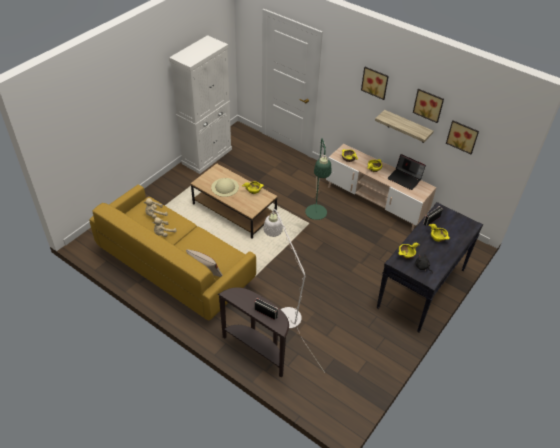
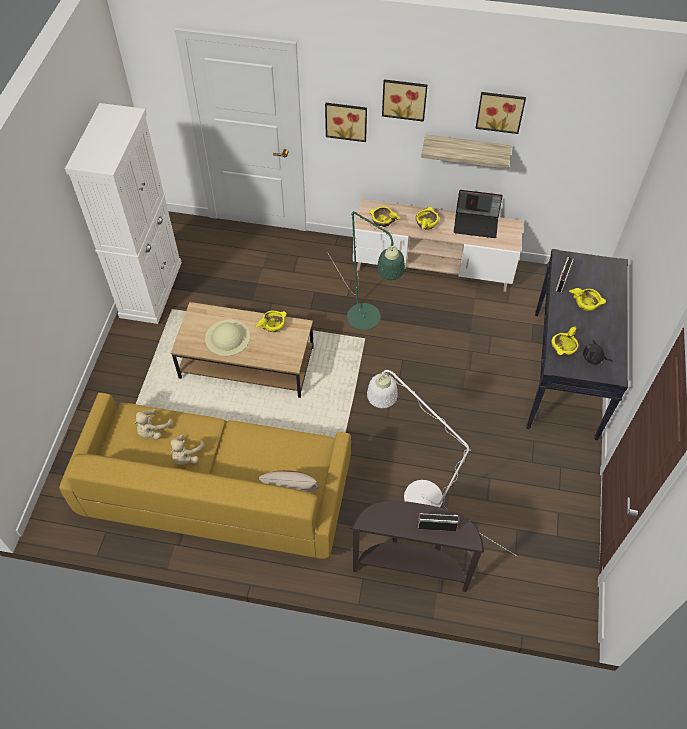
camera: 25 degrees left, 10 degrees up
(462, 136) = (560, 142): picture -> picture (346, 120)

